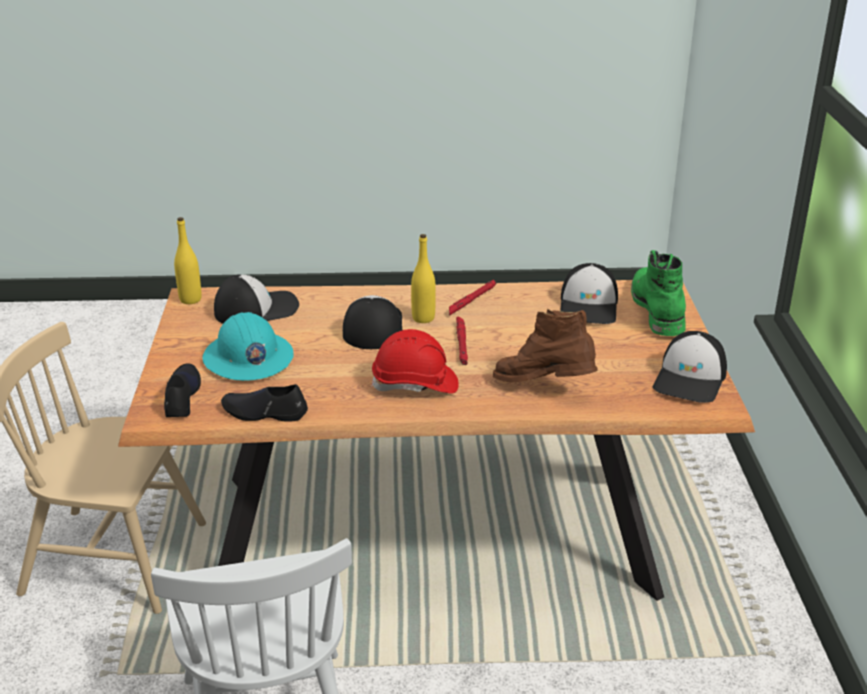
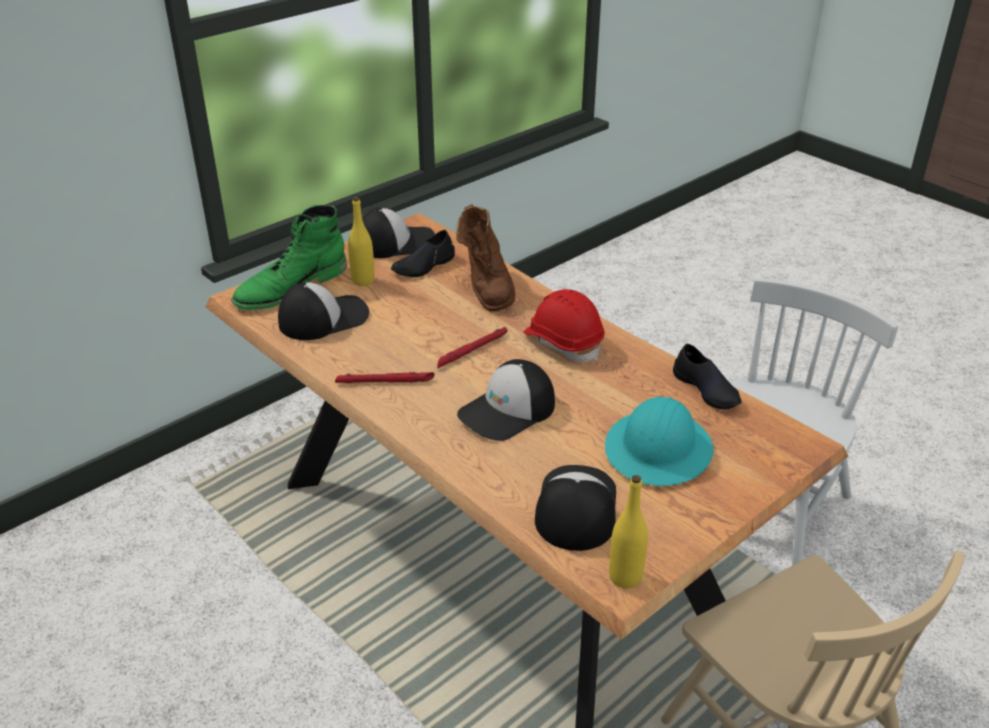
camera: 130 degrees left, 5 degrees up
(181, 397) = (761, 446): black shoe -> black shoe (423, 266)
(256, 309) = (575, 508): cap -> cap turned 75 degrees clockwise
(423, 318) = (453, 391): yellow bottle -> yellow bottle (363, 281)

